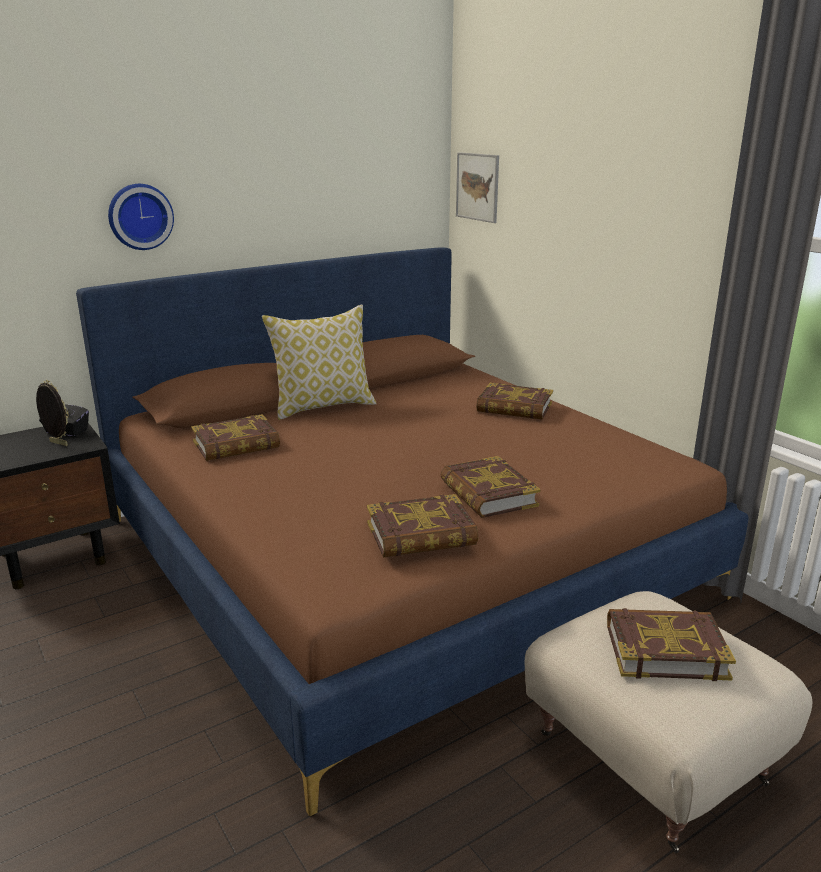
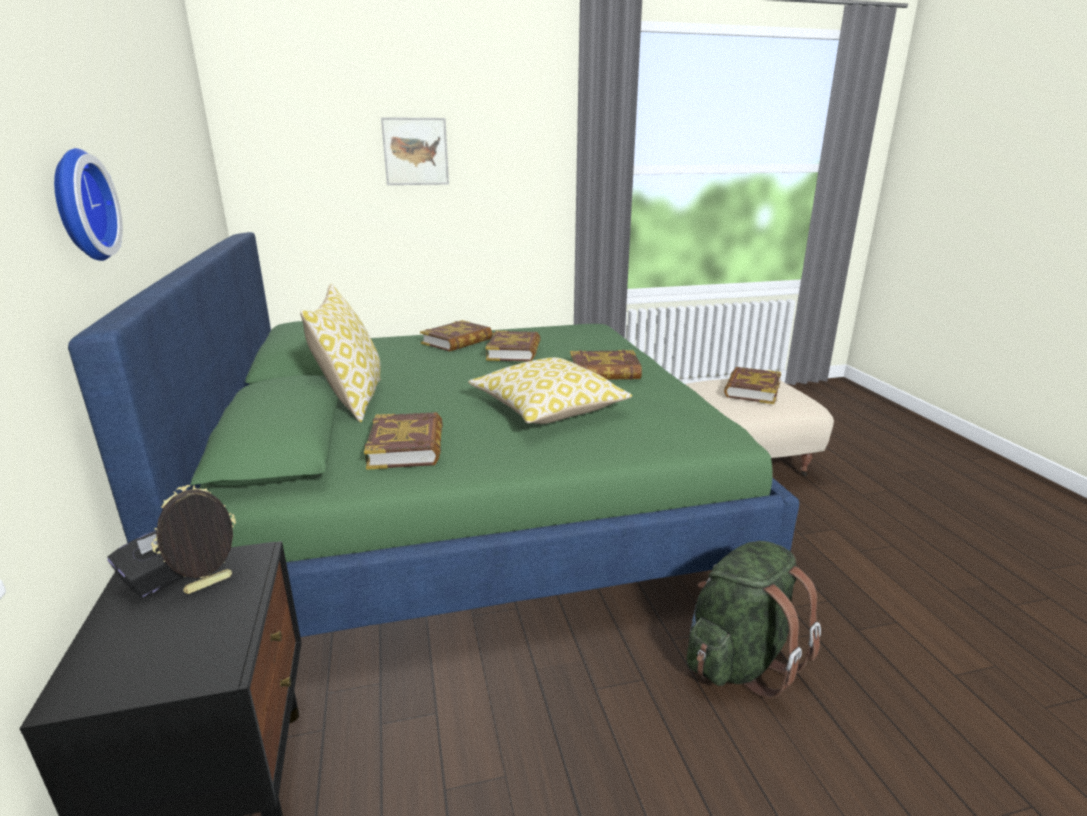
camera: 70 degrees left, 0 degrees up
(178, 785) = (739, 660): none -> green backpack
(346, 481) = (547, 409): none -> pillow
(397, 556) = (471, 497): brown bed -> green bed
(421, 534) = (665, 395): book -> book (514, 351)
(477, 187) = (271, 163): picture -> picture (415, 151)

